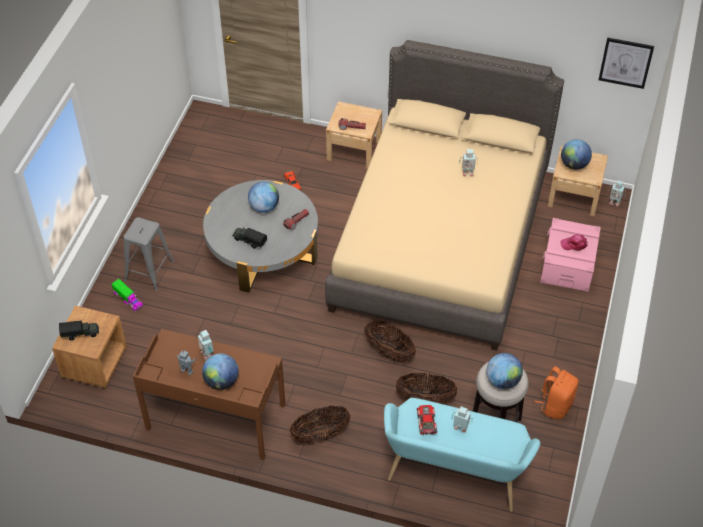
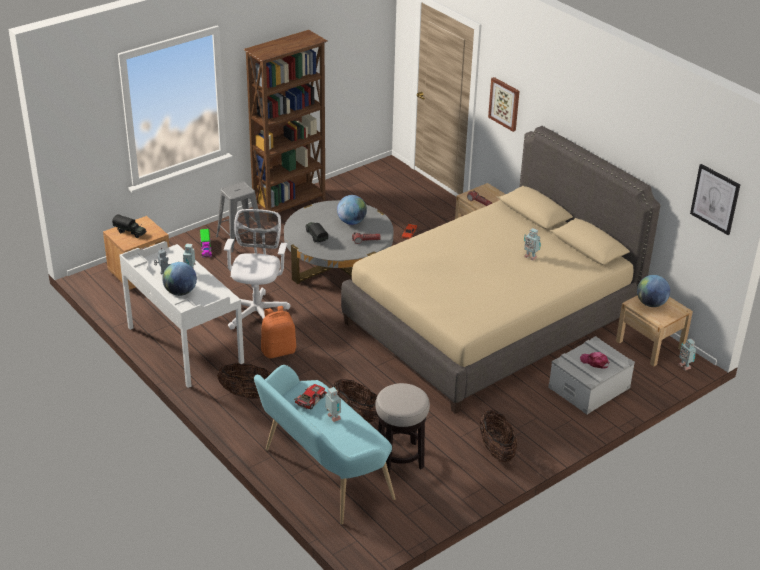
camera: 35 degrees right, 15 degrees down
(156, 206) = (290, 204): none -> brown bookcase
(215, 417) = (184, 345): brown desk -> white desk
(243, 342) = (257, 311): none -> white office chair
(349, 27) = (504, 103): none -> picture
(389, 351) = (363, 370): basket -> basket (496, 450)
(502, 381) = (399, 399): globe -> none
(555, 405) = (465, 475): orange backpack -> orange backpack (278, 351)
(568, 264) = (589, 388): pink storage box -> grey storage box

